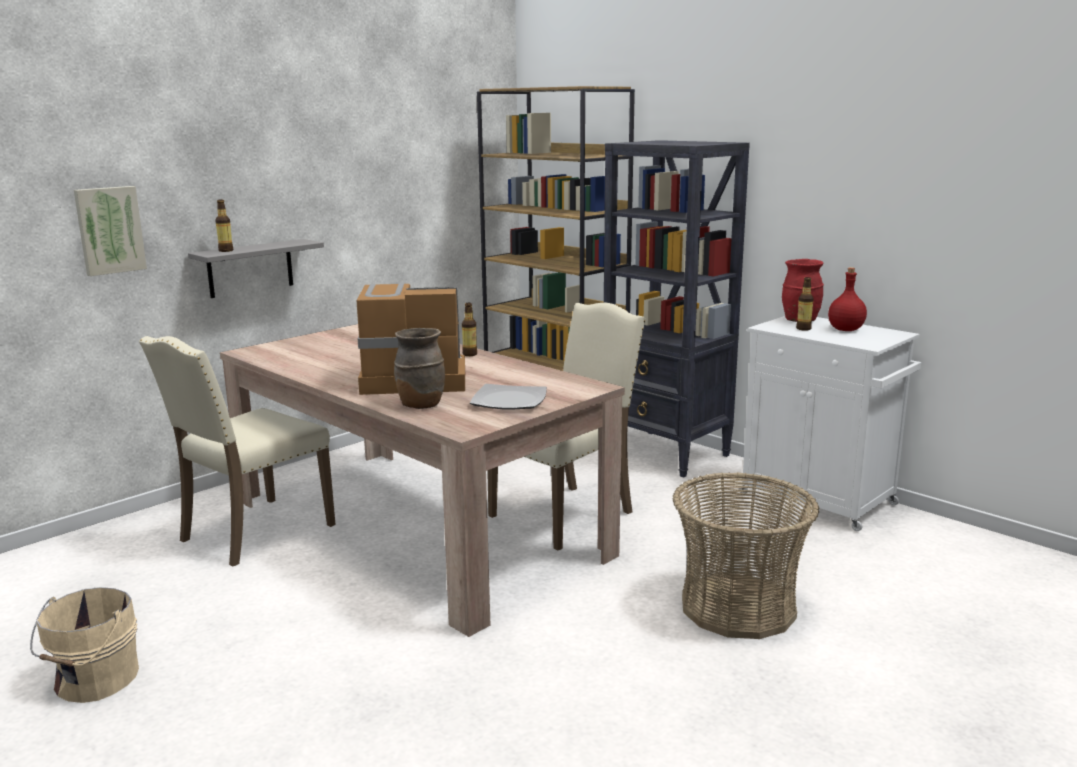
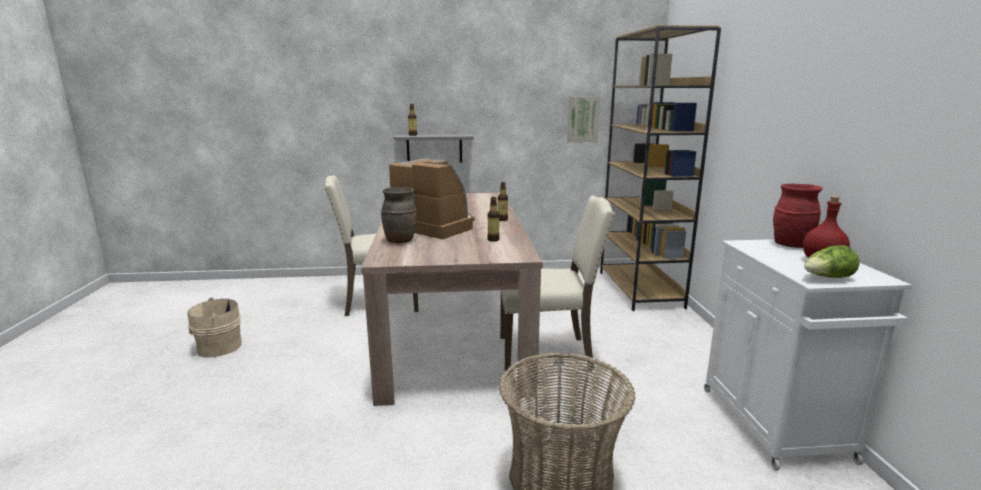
camera: 40 degrees right, 0 degrees up
(109, 230) = (351, 117): picture -> picture (582, 119)
(509, 401) = (449, 251): plate -> none
(667, 453) = (687, 338): black bookcase -> none
(803, 329) = (776, 252): bottle -> bottle (493, 240)
(872, 341) = (827, 278): none -> lettuce

